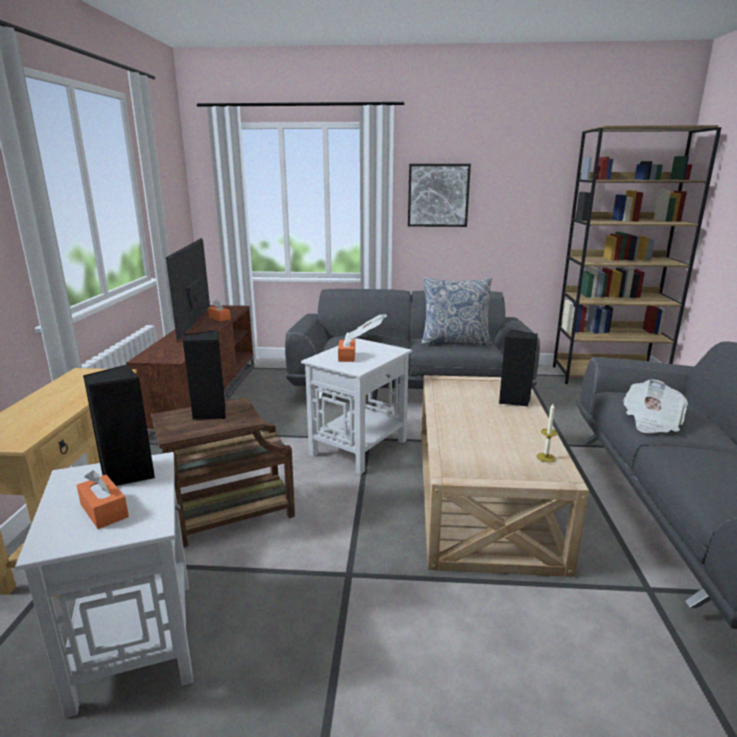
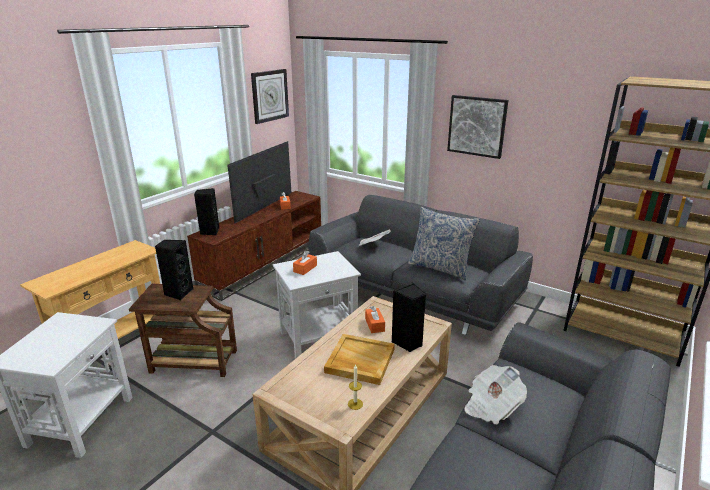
camera: 30 degrees right, 5 degrees up
(104, 510) = (45, 348): orange tissue box -> orange tissue box (374, 325)
(128, 474) = (80, 327): black speaker -> black speaker (209, 231)
(170, 179) = (269, 95): none -> wall clock
(493, 425) = (359, 361): none -> beige tray

